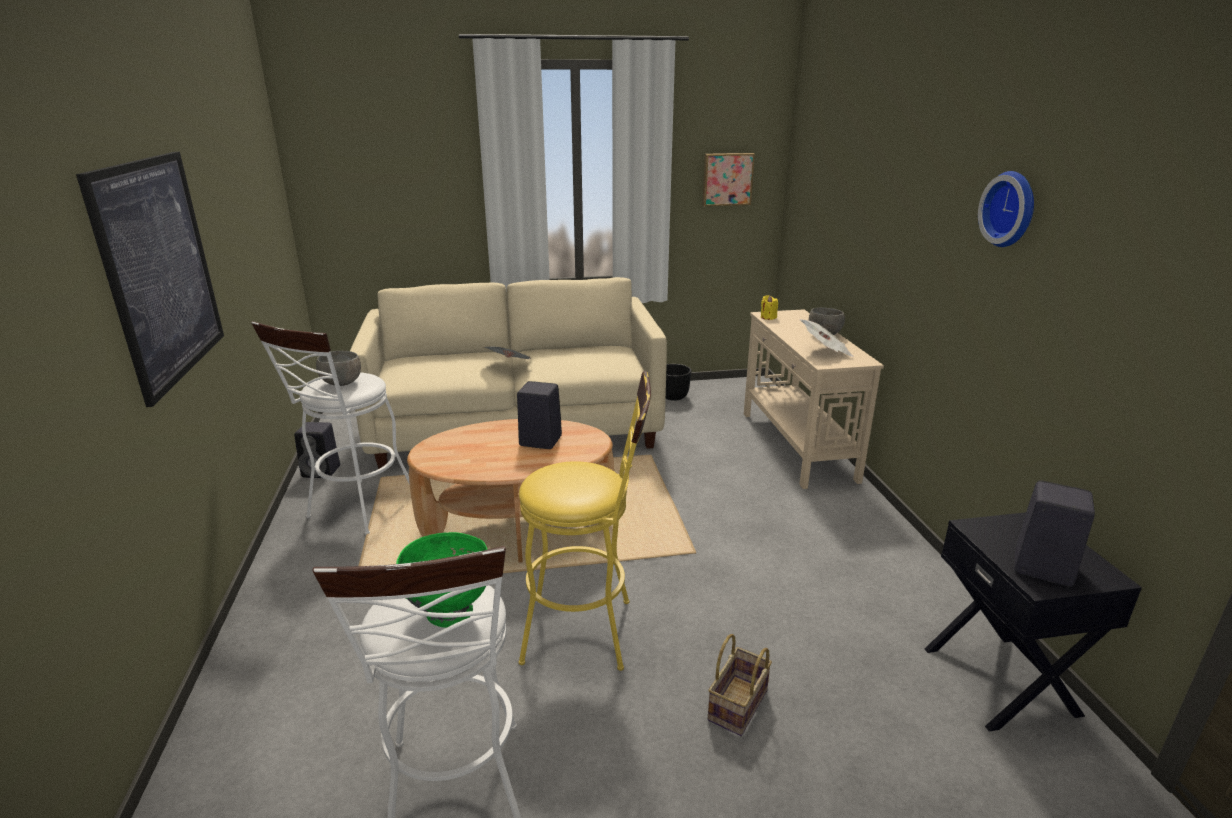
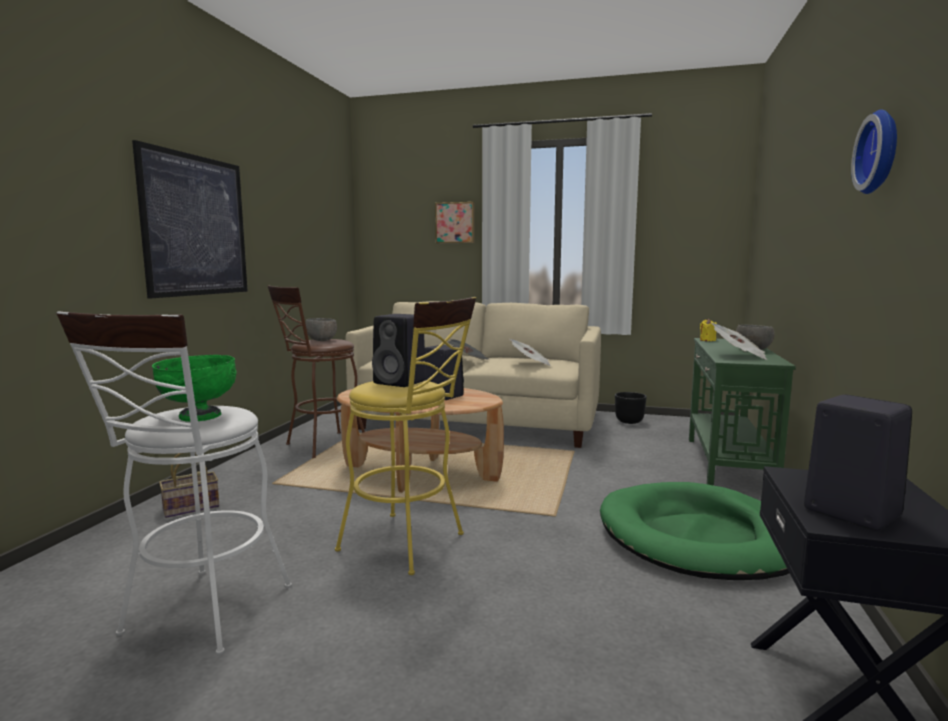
camera: 25 degrees right, 15 degrees down
(322, 471) = (322, 424): black speaker -> black speaker (401, 382)
(357, 511) = (320, 446): white stool -> brown stool
(589, 363) = (531, 364): none -> newspaper
(727, 179) = (691, 231): picture -> picture (455, 223)
(738, 707) = (491, 630): basket -> basket (190, 508)
(796, 446) = (727, 466): beige console table -> green console table
(828, 545) = (700, 537): none -> green dog bed

